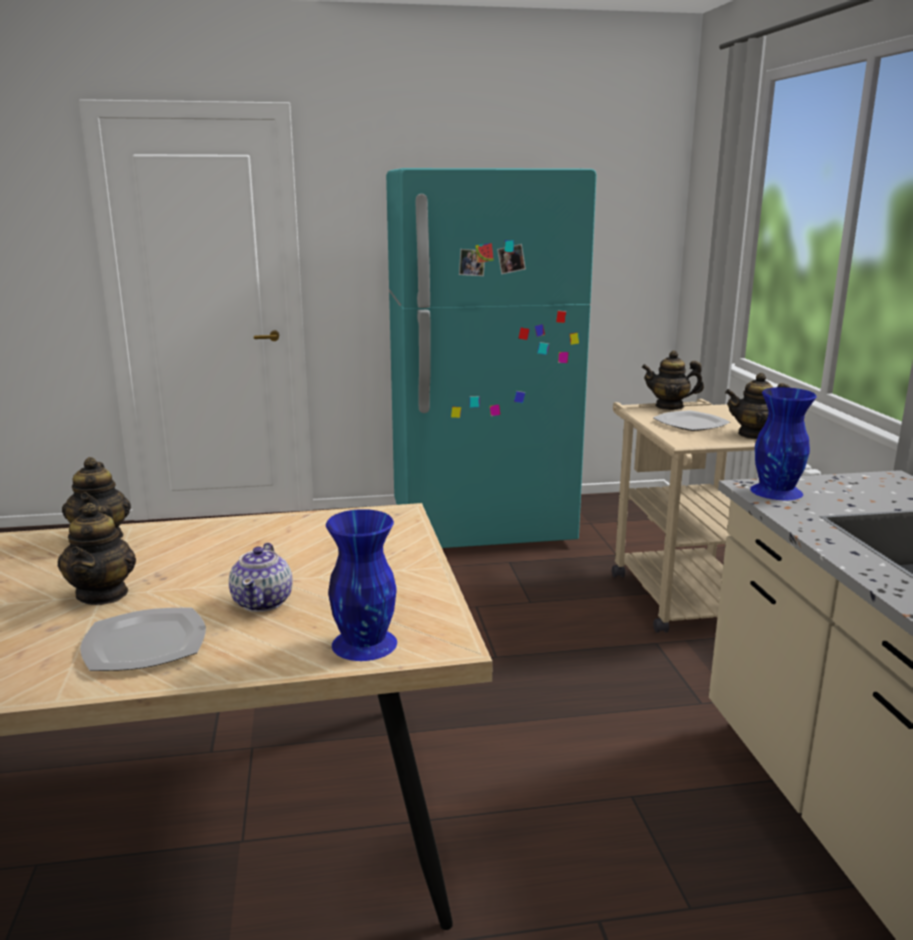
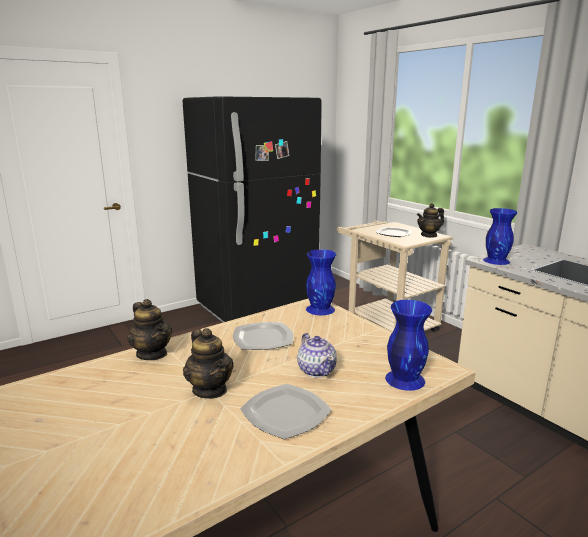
camera: 25 degrees left, 0 degrees up
(256, 546) = (262, 338): none -> plate
(396, 522) = (320, 309): none -> blue vase
(481, 526) = (257, 308): turquoise fridge -> black fridge
(669, 406) = (372, 226): teapot -> none

